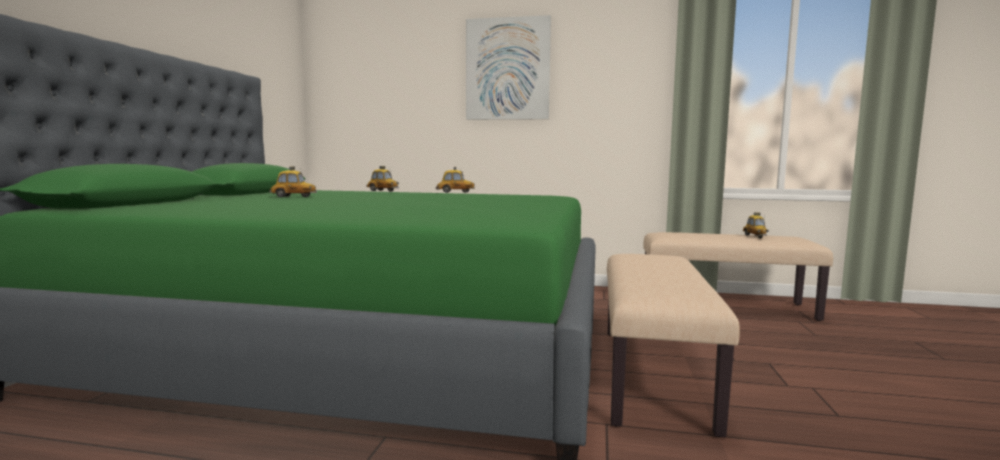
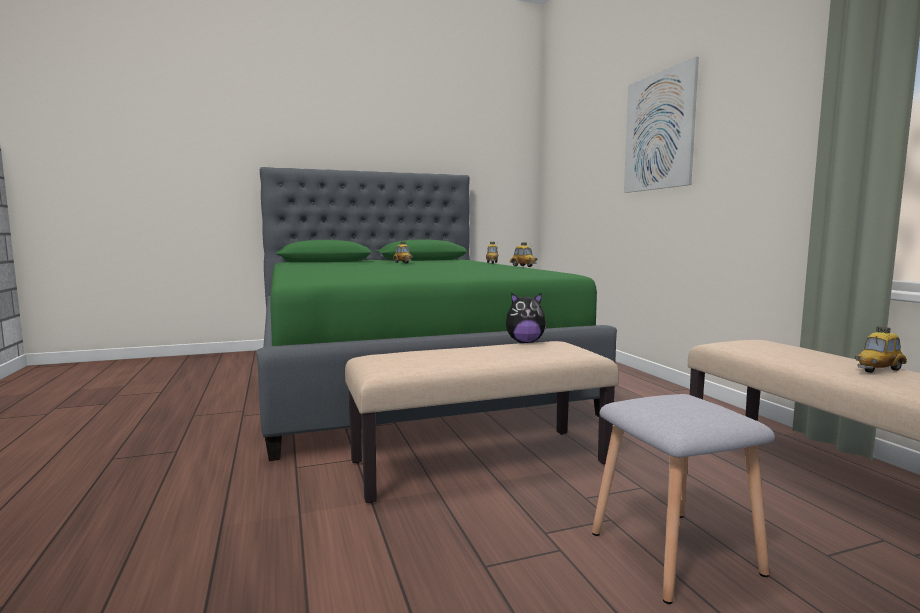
camera: 60 degrees right, 0 degrees up
(623, 258) = (525, 342): none -> plush toy
(816, 362) = (673, 554): none -> grey stool

